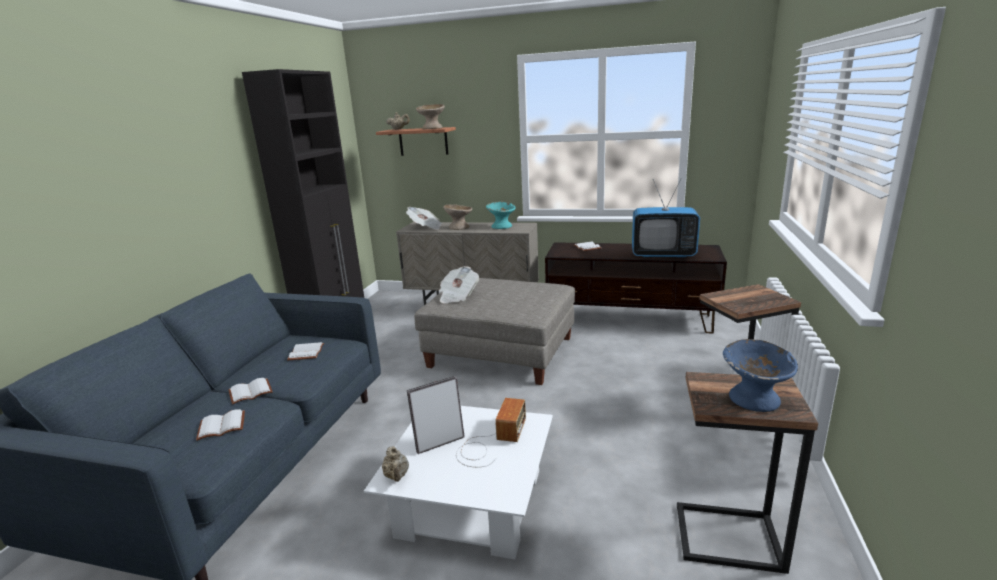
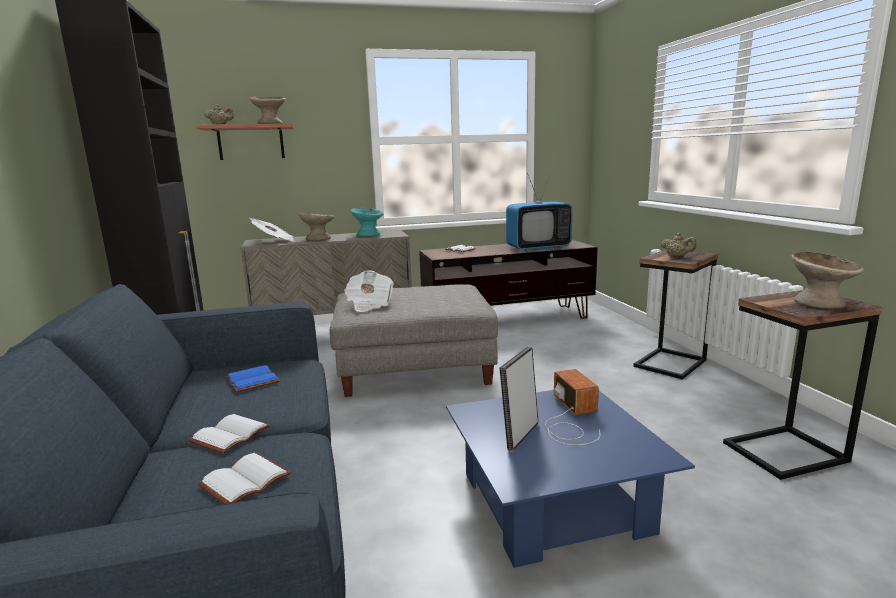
camera: 30 degrees left, 5 degrees down
(305, 352) = (250, 380): white book -> blue book
(397, 476) = (521, 477): beige teapot -> beige teapot (677, 257)
(471, 503) = (553, 502): white coffee table -> blue coffee table
(754, 399) = (818, 303): blue bowl -> beige bowl

